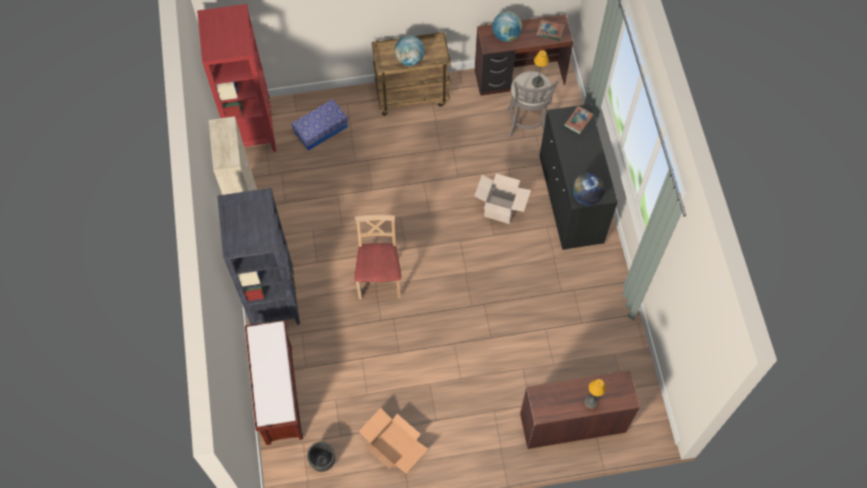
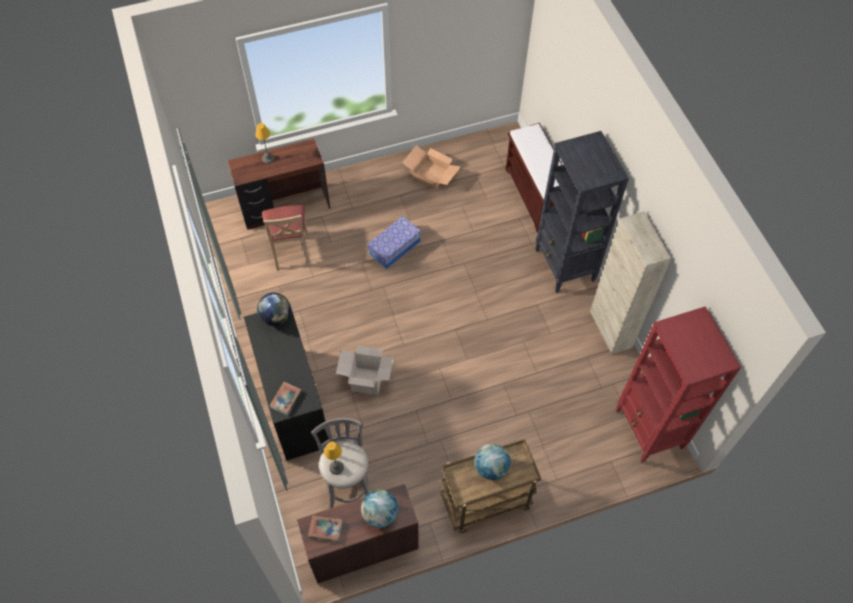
camera: 170 degrees right, 5 degrees down
(321, 130) = (576, 442): storage box -> storage box (394, 247)
(322, 461) = (485, 156): black planter -> none
(379, 279) = (473, 298): beige chair -> beige chair (290, 251)

